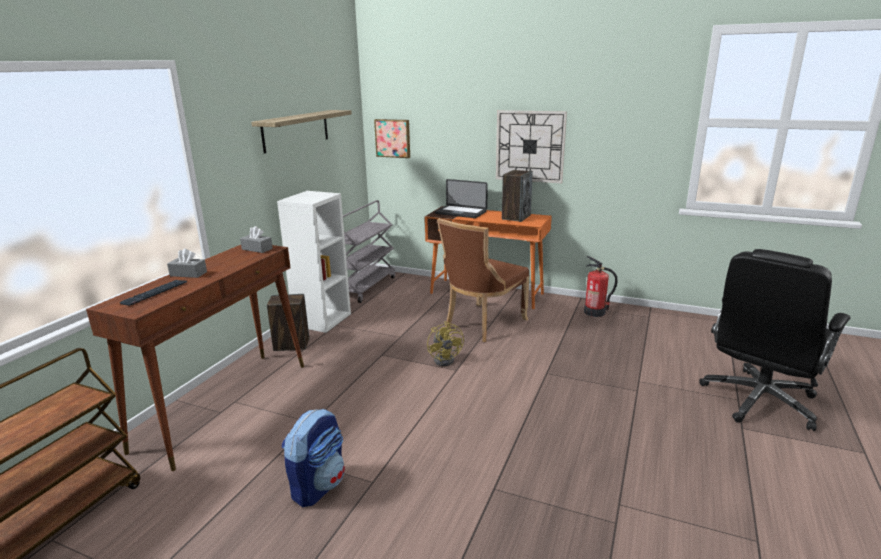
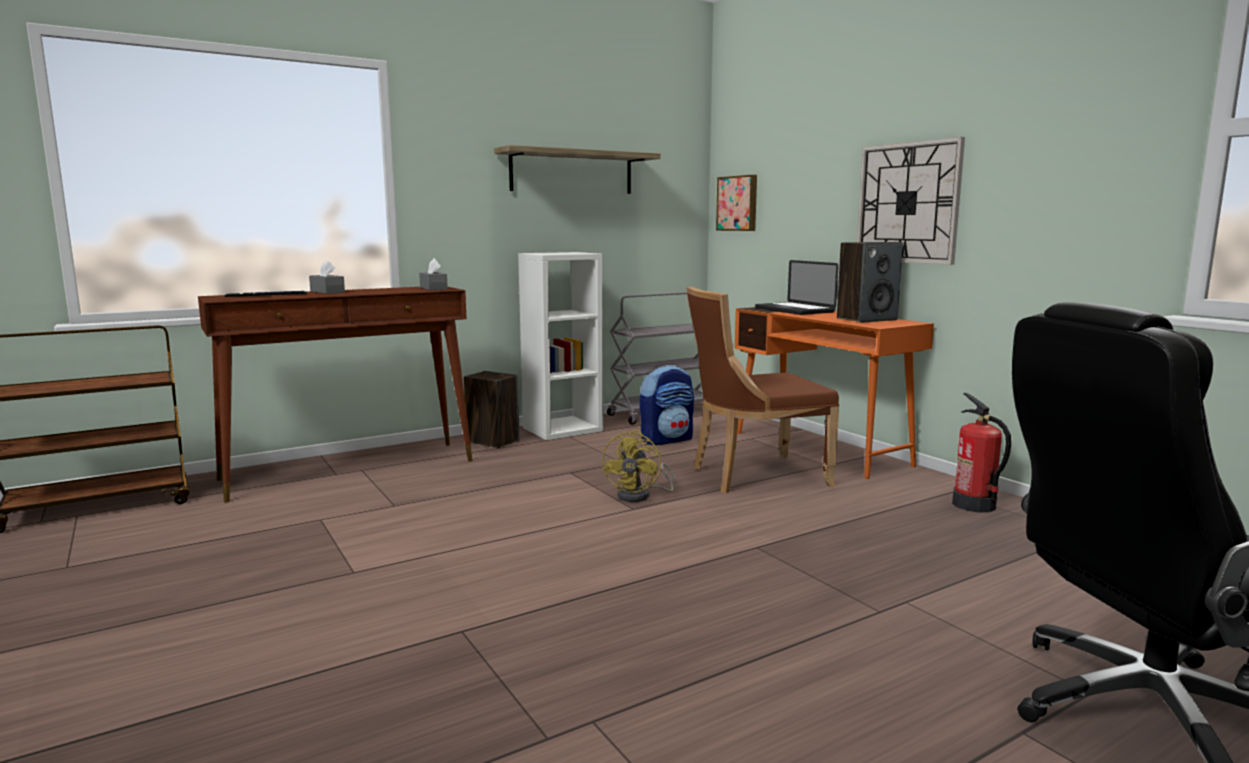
camera: 35 degrees right, 10 degrees down
(318, 485) = (303, 555): backpack -> backpack (667, 440)

